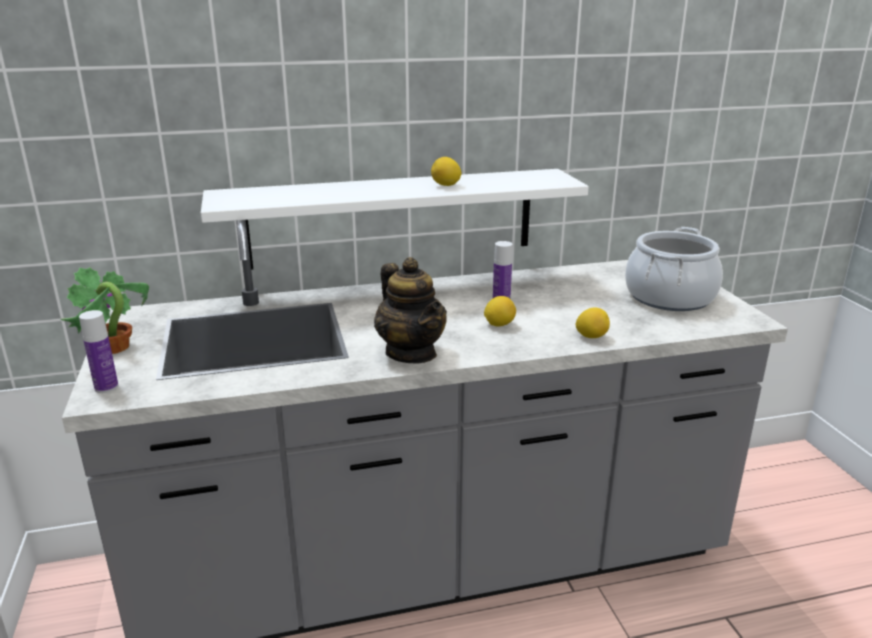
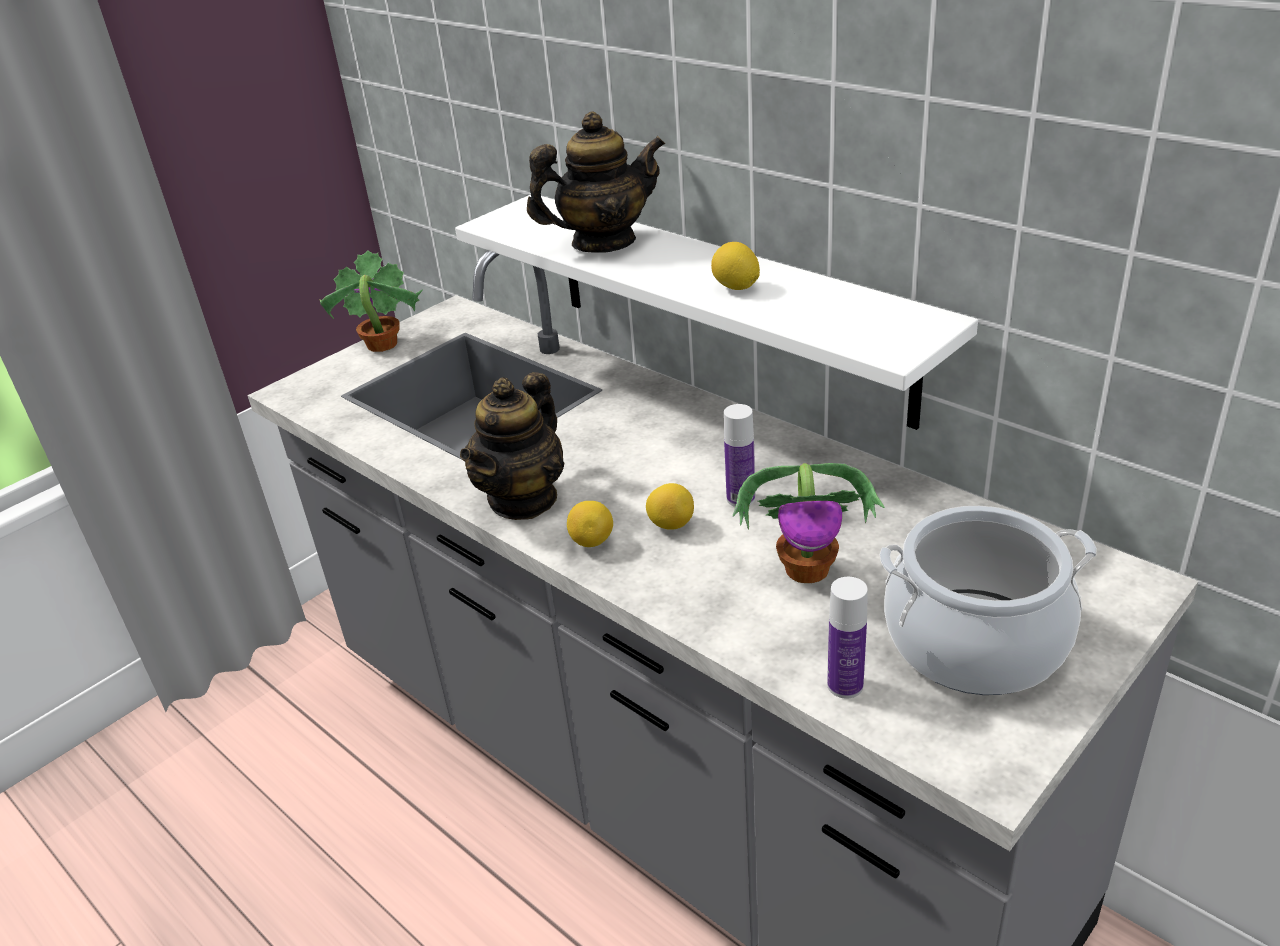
camera: 60 degrees right, 10 degrees up
(106, 387) = (308, 383): bottle -> bottle (845, 685)
(325, 192) = (603, 243): none -> teapot
(580, 308) = (808, 569): none -> potted plant
(591, 336) = (717, 615): lemon -> lemon (592, 541)

